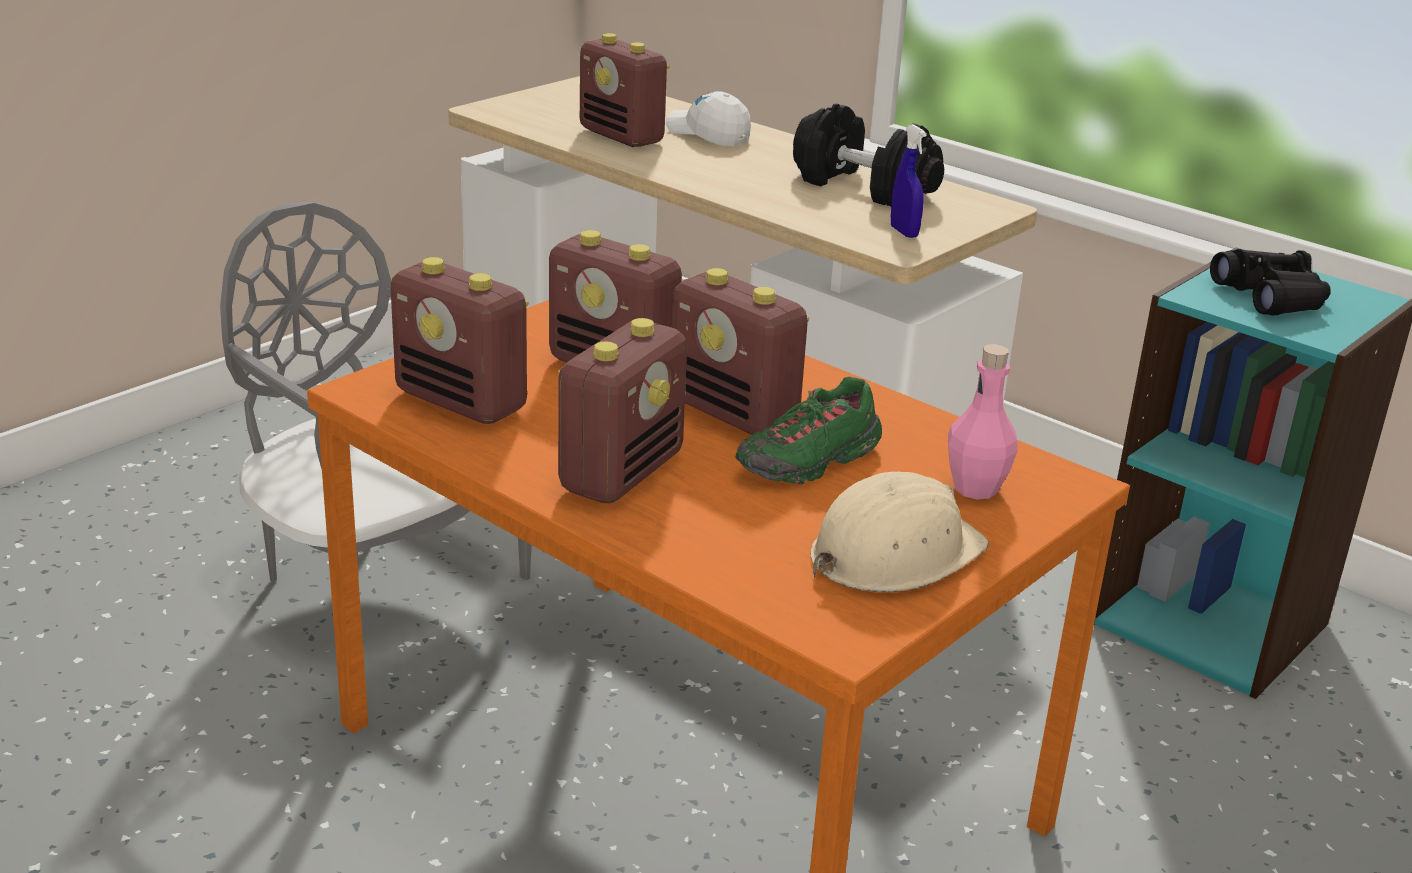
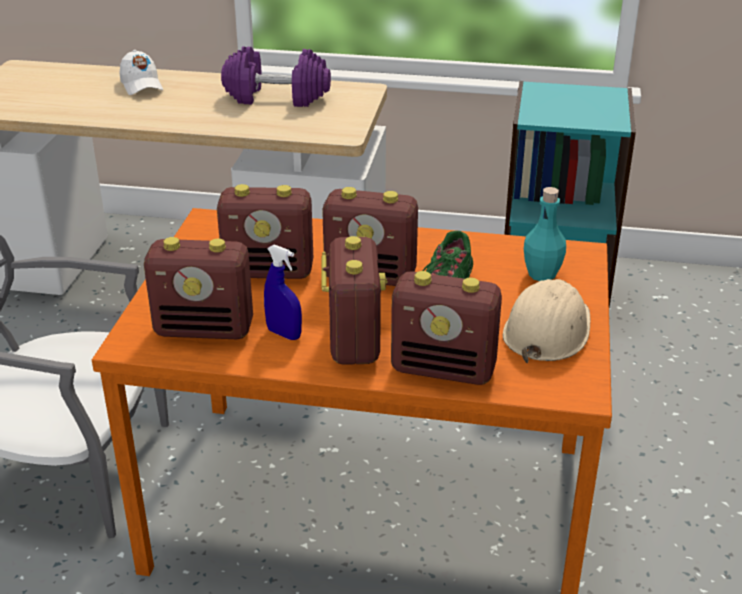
camera: 30 degrees left, 5 degrees up
(622, 136) = (88, 102): radio -> radio (444, 369)
(708, 134) = (141, 85): white cap -> white cap turned 120 degrees counterclockwise
(865, 187) = (277, 97): black dumbbell -> purple dumbbell
(904, 232) = (333, 122): blue spray bottle -> blue spray bottle (284, 334)
(975, 488) = (542, 274): pink bottle -> turquoise bottle
(1270, 297) = (568, 107): black binoculars -> none

